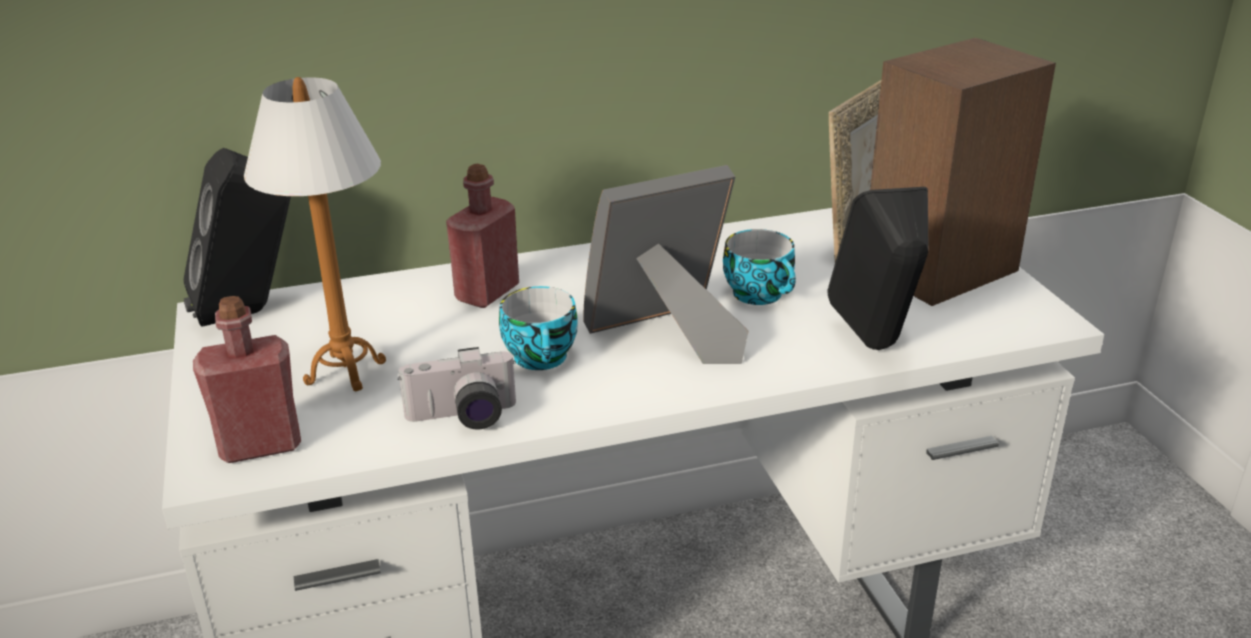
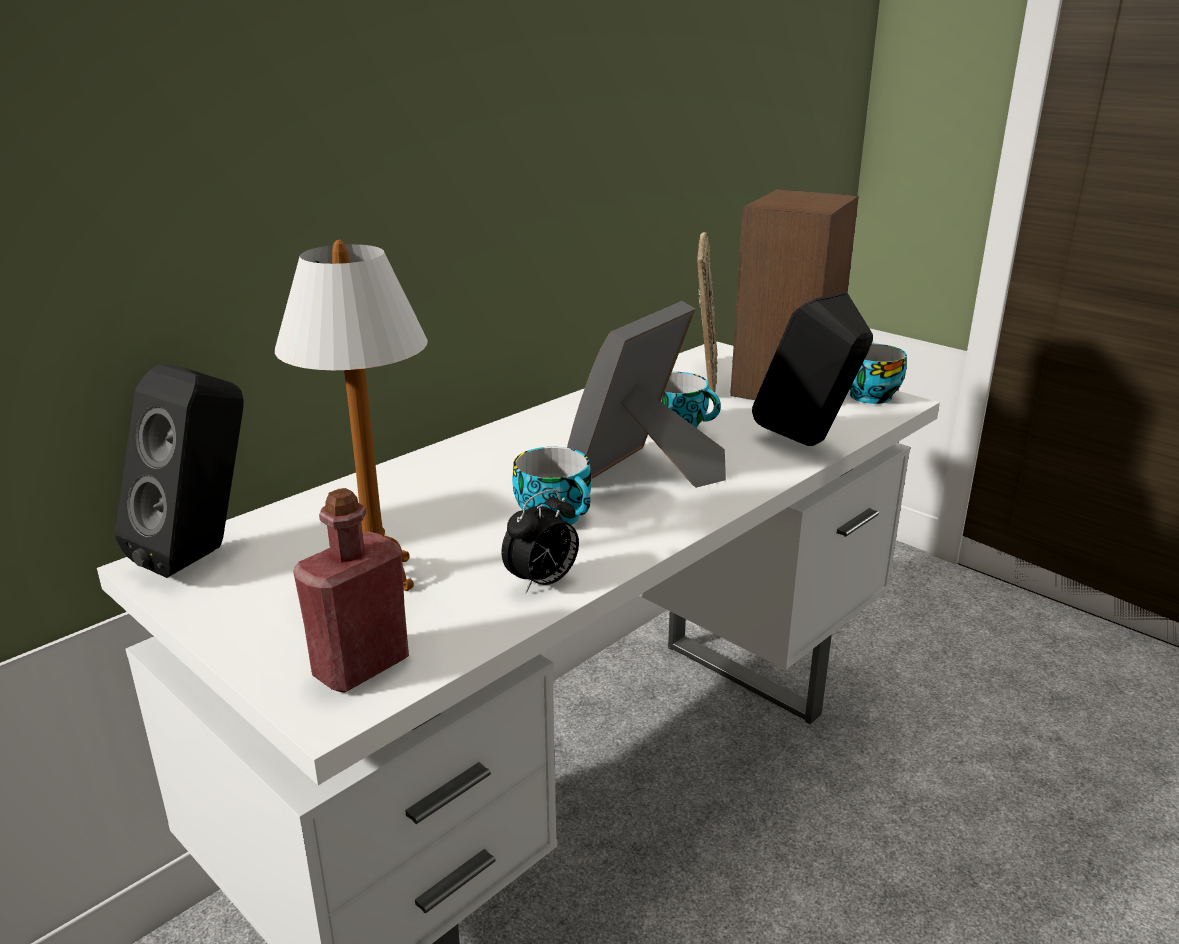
camera: 30 degrees left, 5 degrees down
(463, 418) = (542, 583): camera -> alarm clock
(487, 293) = (440, 480): red bottle -> none
(1024, 304) = (868, 395): none -> cup

